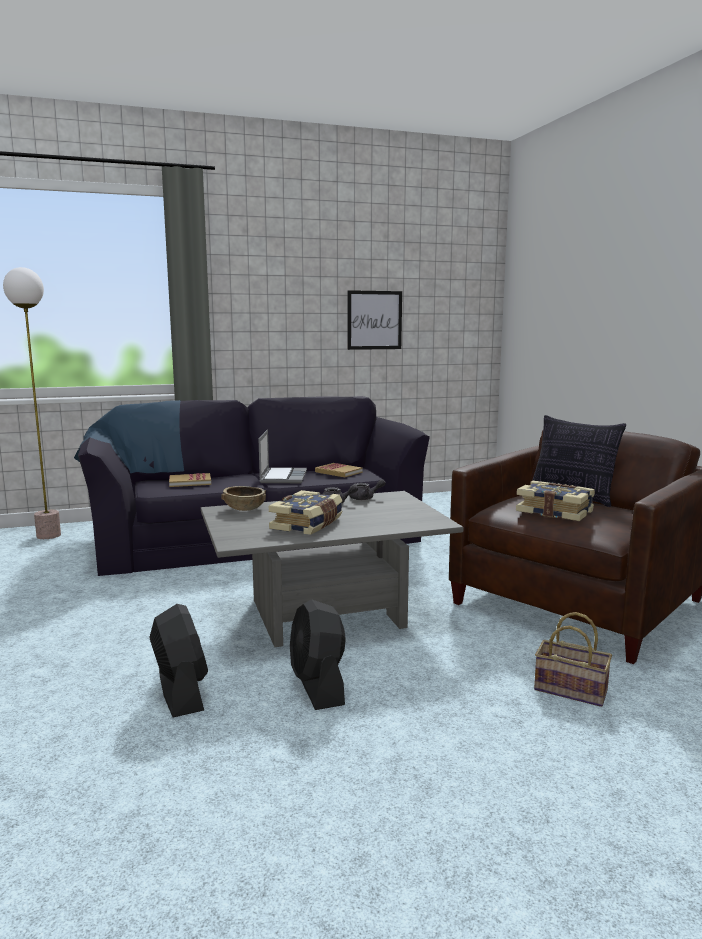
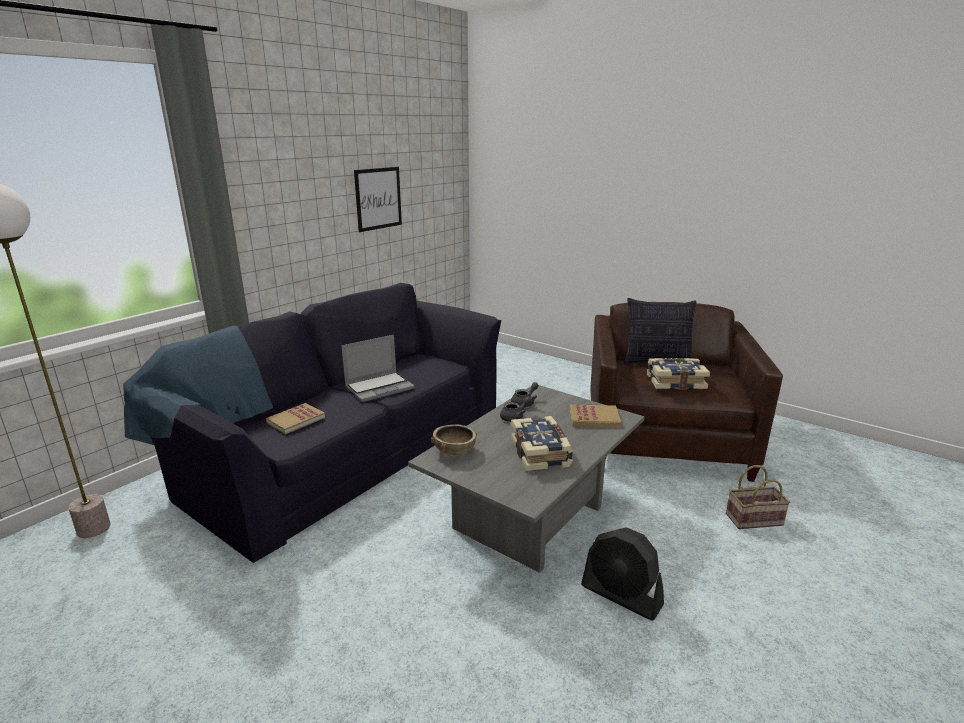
camera: 35 degrees left, 10 degrees up
(180, 692) = (536, 660): black fan -> none
(283, 477) = (380, 387): laptop -> laptop turned 90 degrees clockwise
(338, 472) = (418, 367): book -> book (594, 418)

